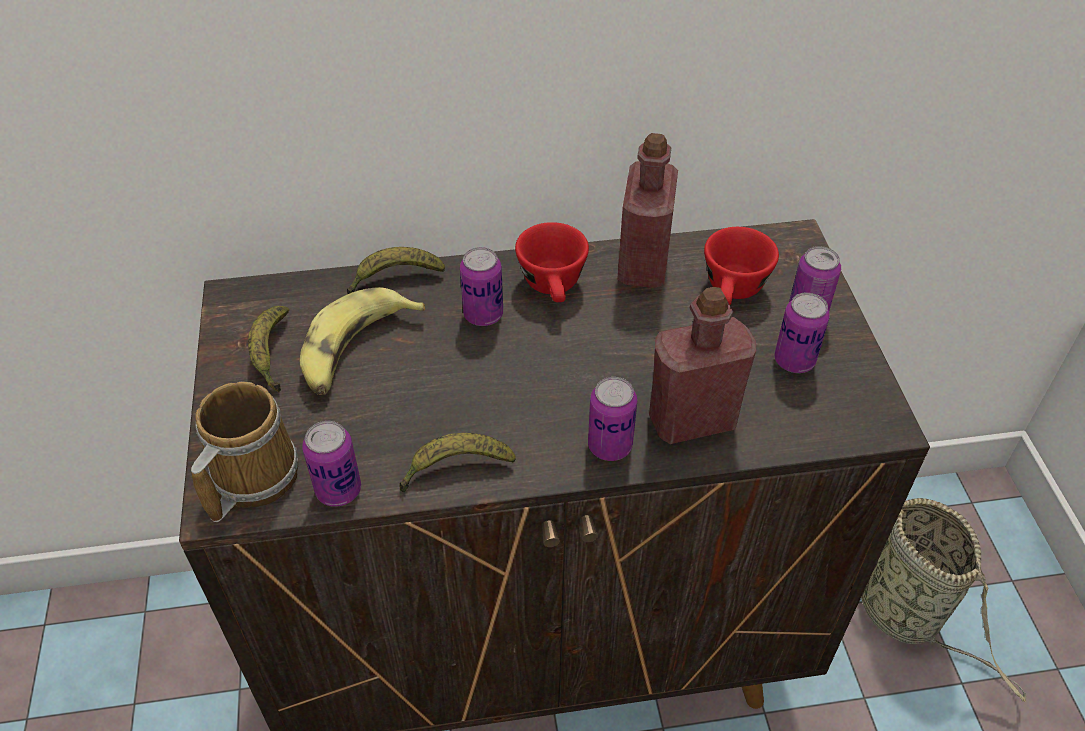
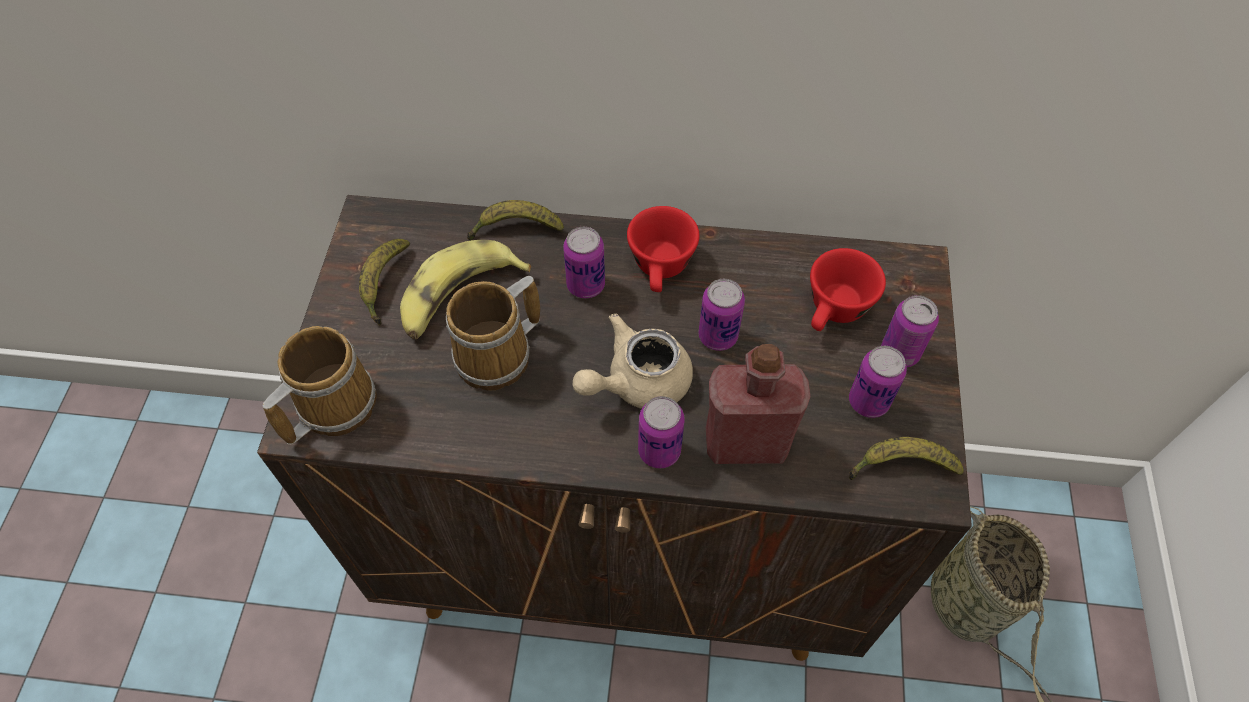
camera: 15 degrees right, 10 degrees up
(338, 490) = (403, 436): can -> can (718, 336)
(415, 395) = (499, 356): none -> mug
(455, 468) = (511, 440): banana -> banana (901, 466)
(565, 389) = (637, 382): none -> beige teapot
(643, 265) = (755, 264): red bottle -> none

